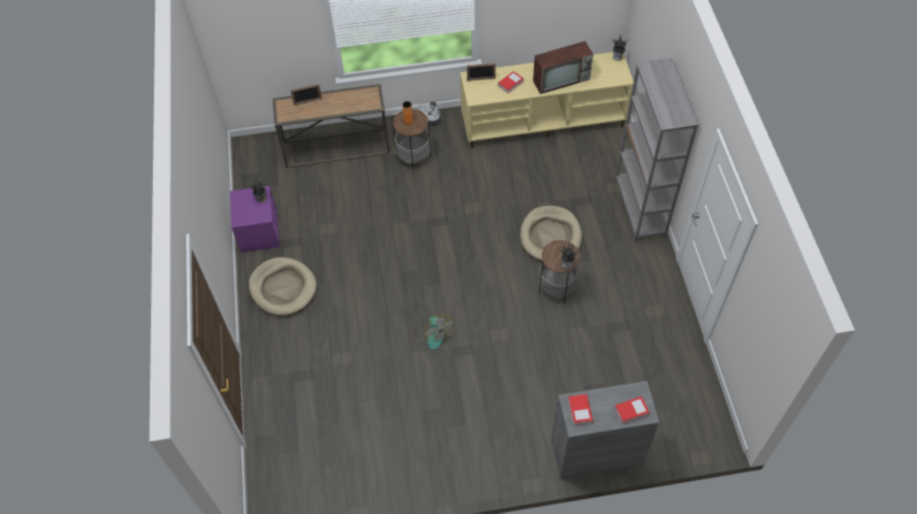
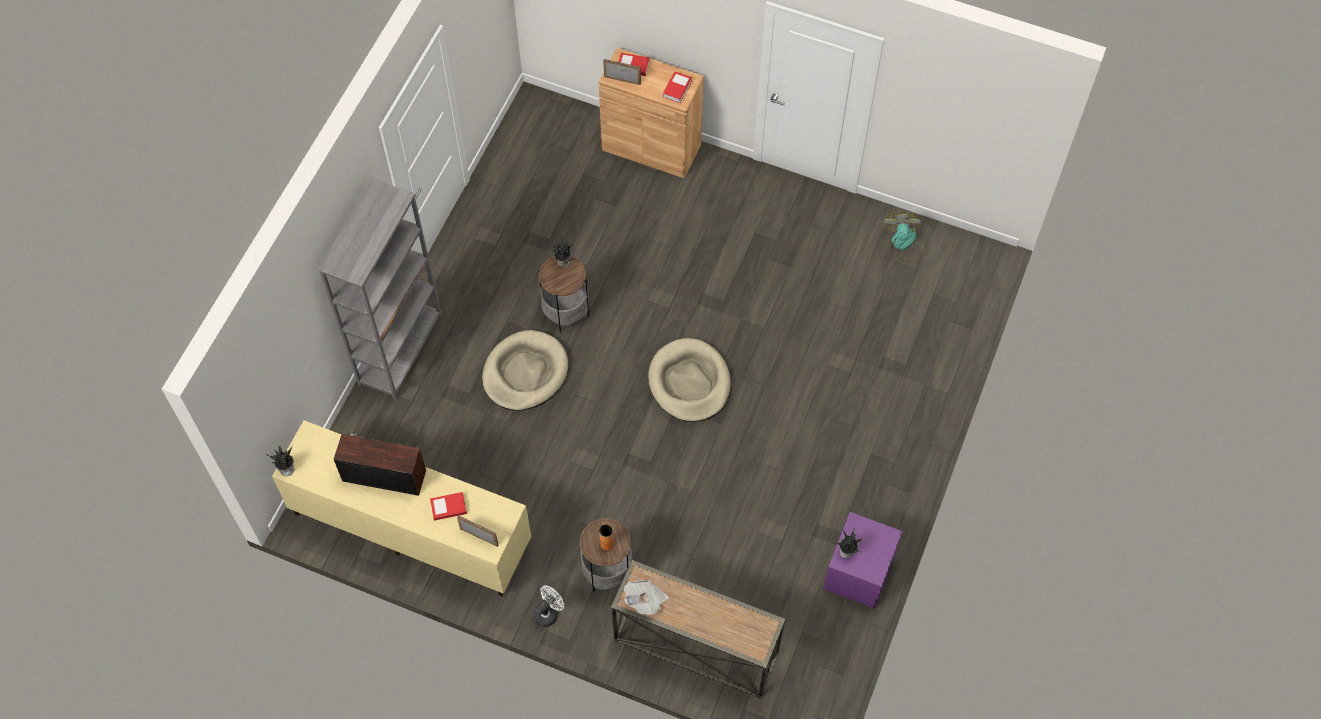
camera: 150 degrees left, 5 degrees up
(283, 288) = (865, 479): beige dog bed -> beige dog bed (689, 382)
(308, 101) = (722, 633): picture frame -> picture frame (622, 80)
(362, 95) = (646, 601): none -> newspaper
(432, 334) = (730, 335): fan -> fan (904, 244)
(596, 452) = (651, 147): grey cabinet -> brown cabinet

